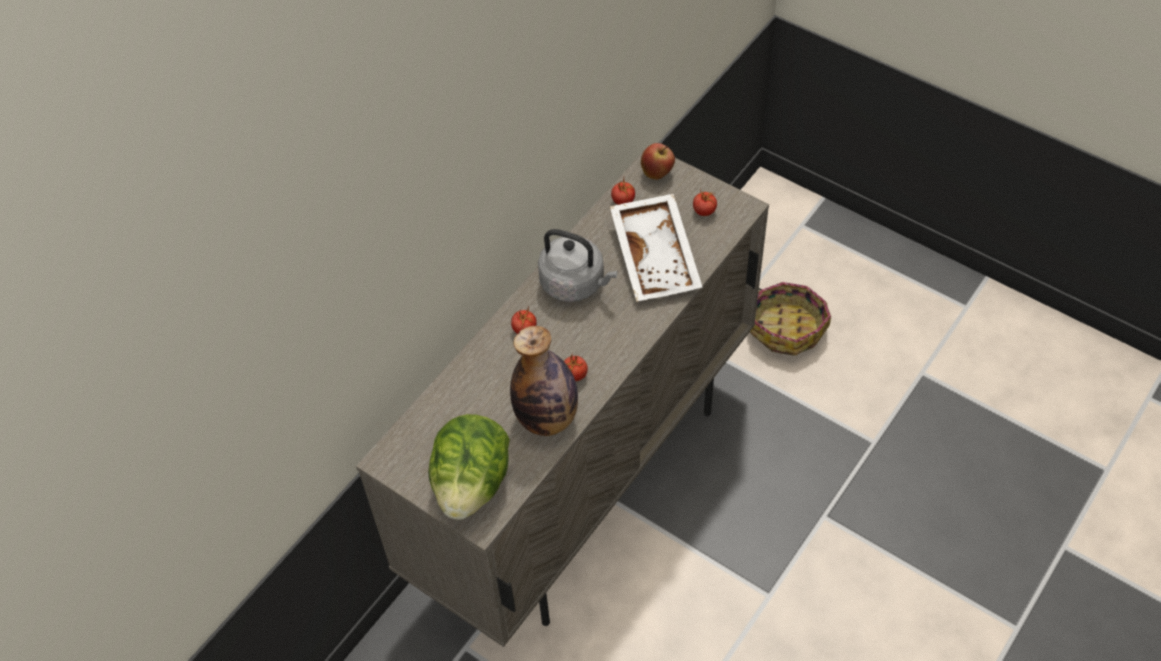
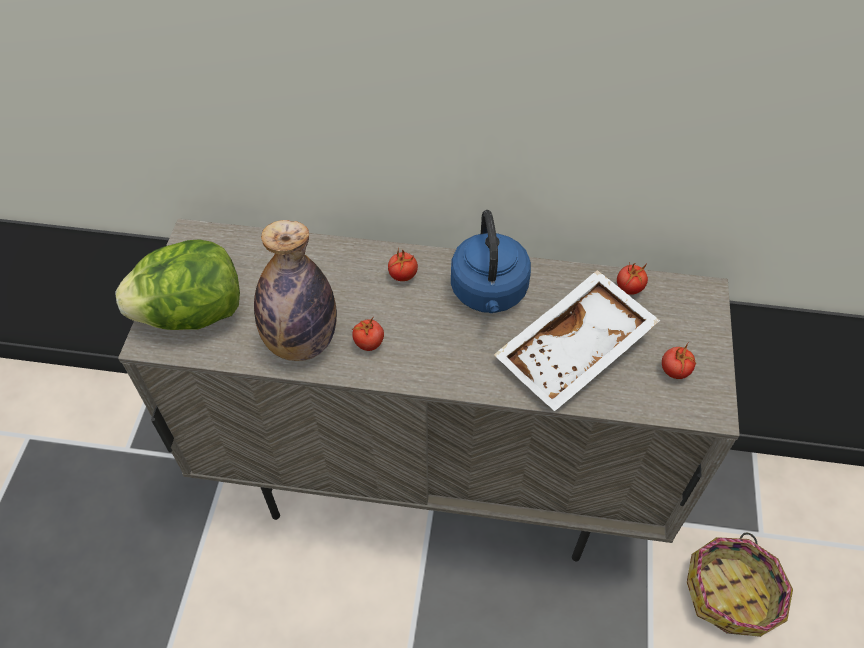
camera: 60 degrees right, 0 degrees up
(575, 283) = (489, 293): grey kettle -> blue kettle
(657, 173) = (693, 303): apple -> none

